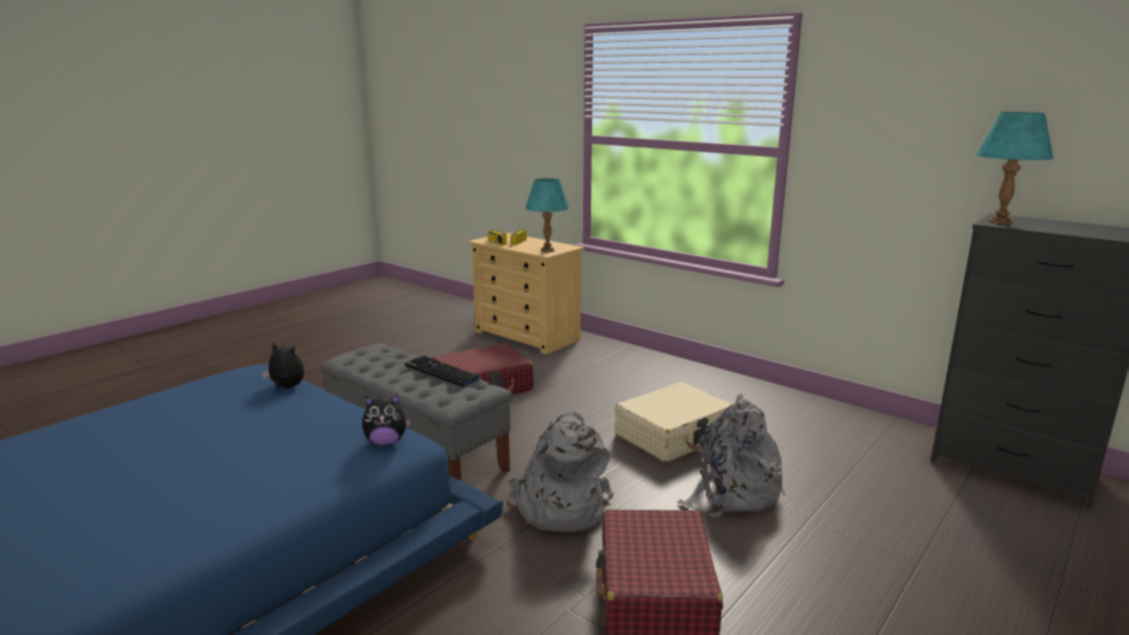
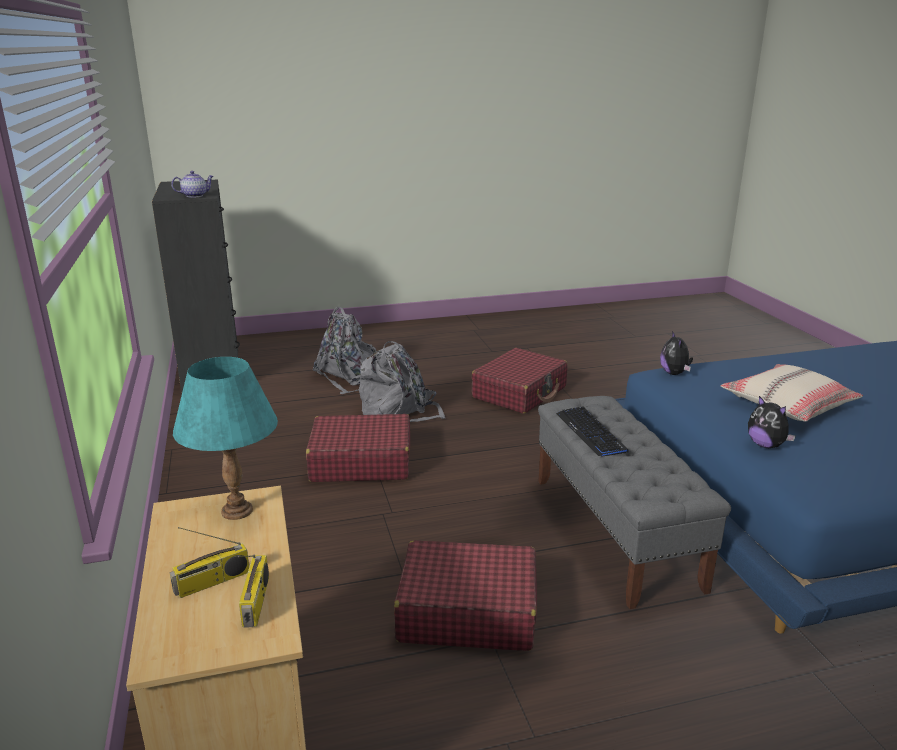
camera: 145 degrees left, 5 degrees up
(250, 430) = (788, 404): none -> beige pillow
(386, 442) = (674, 373): plush toy -> plush toy turned 120 degrees counterclockwise
(560, 508) = (527, 443): grey backpack -> grey backpack (349, 377)
(674, 435) = (360, 462): beige suitcase -> red suitcase
(1001, 222) = (195, 196): turquoise table lamp -> teapot

